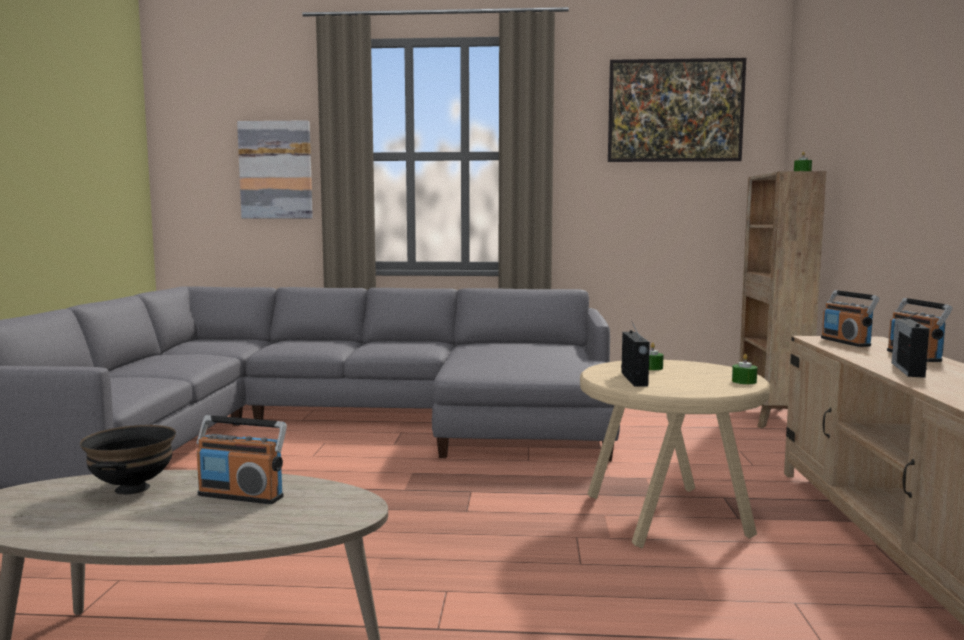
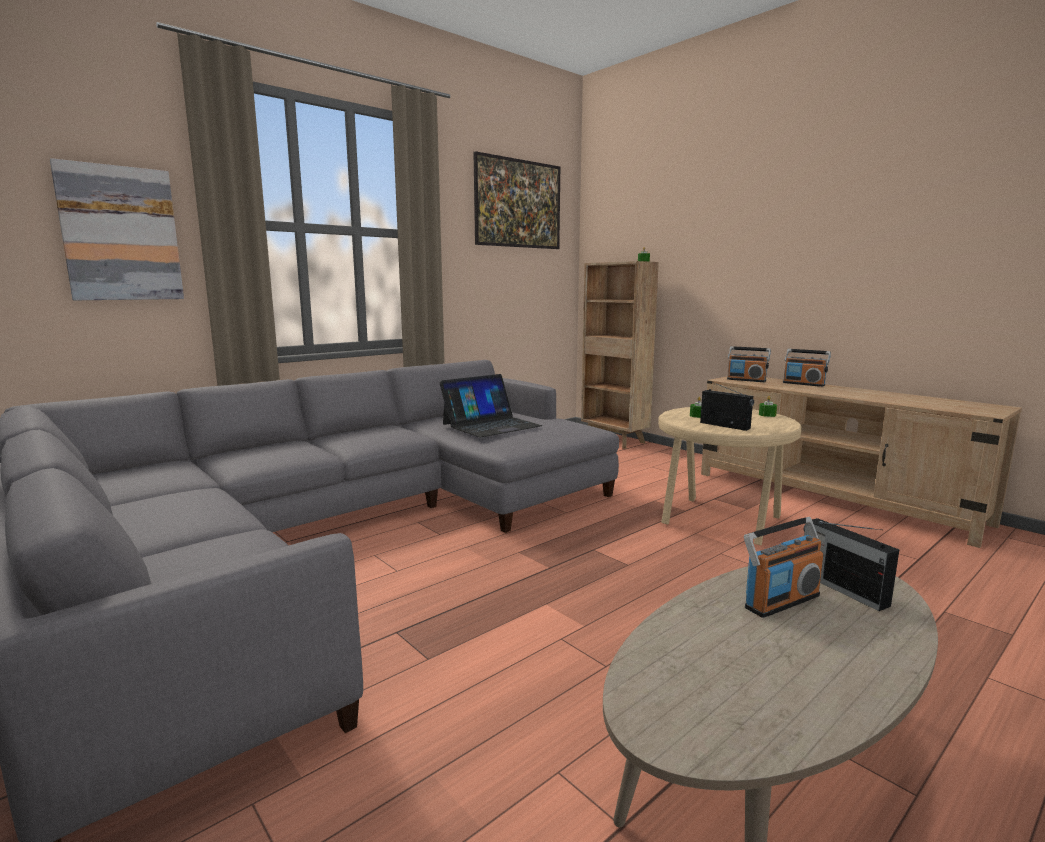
camera: 45 degrees left, 5 degrees up
(131, 488) = (702, 642): black bowl -> none
(502, 353) = (491, 425): none -> laptop
(907, 369) = (837, 392): radio -> radio (841, 587)

